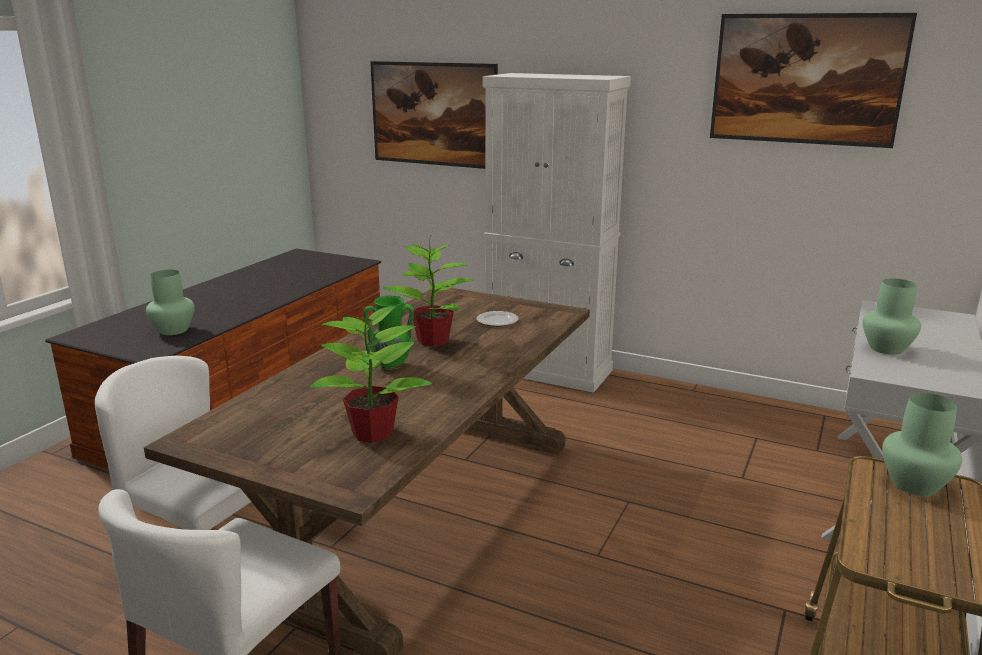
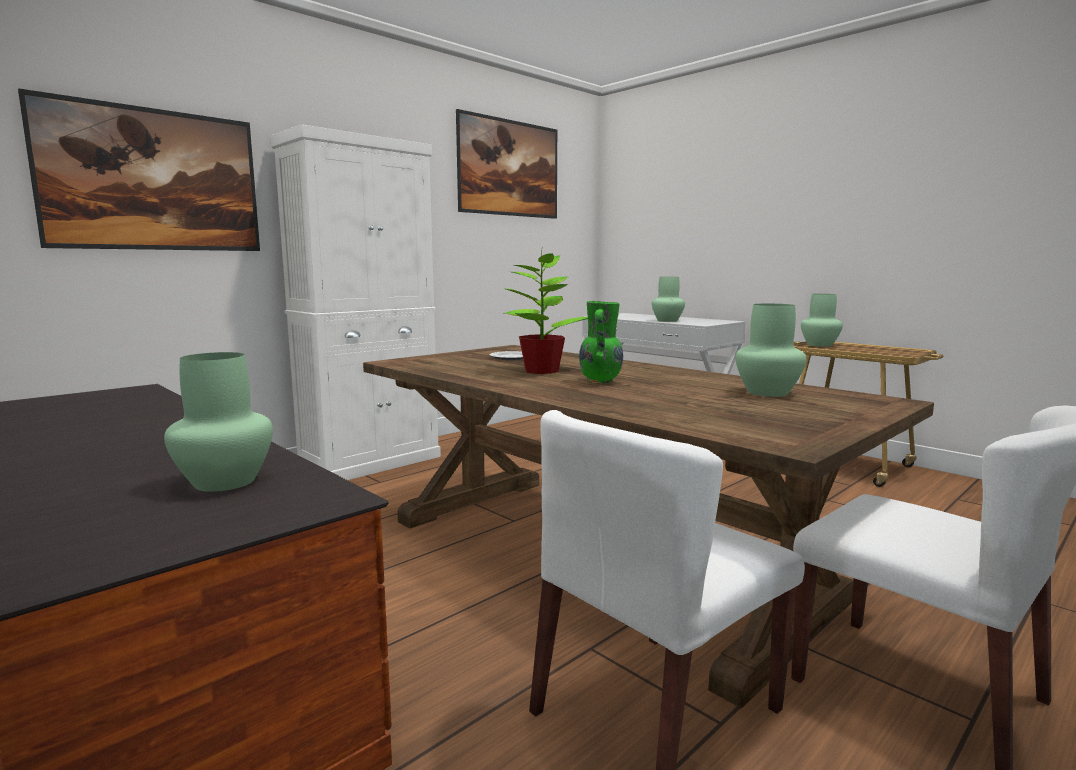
camera: 70 degrees left, 10 degrees down
(374, 432) = (769, 392): potted plant -> green vase

